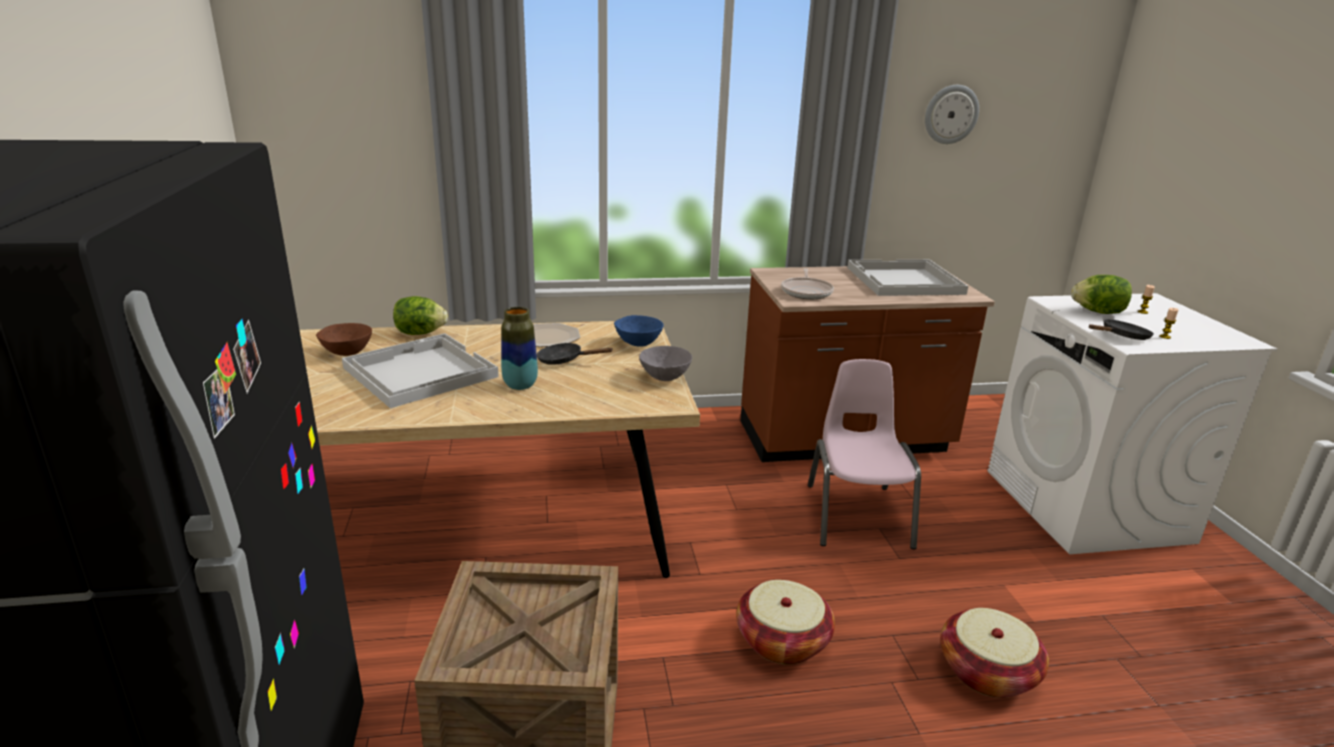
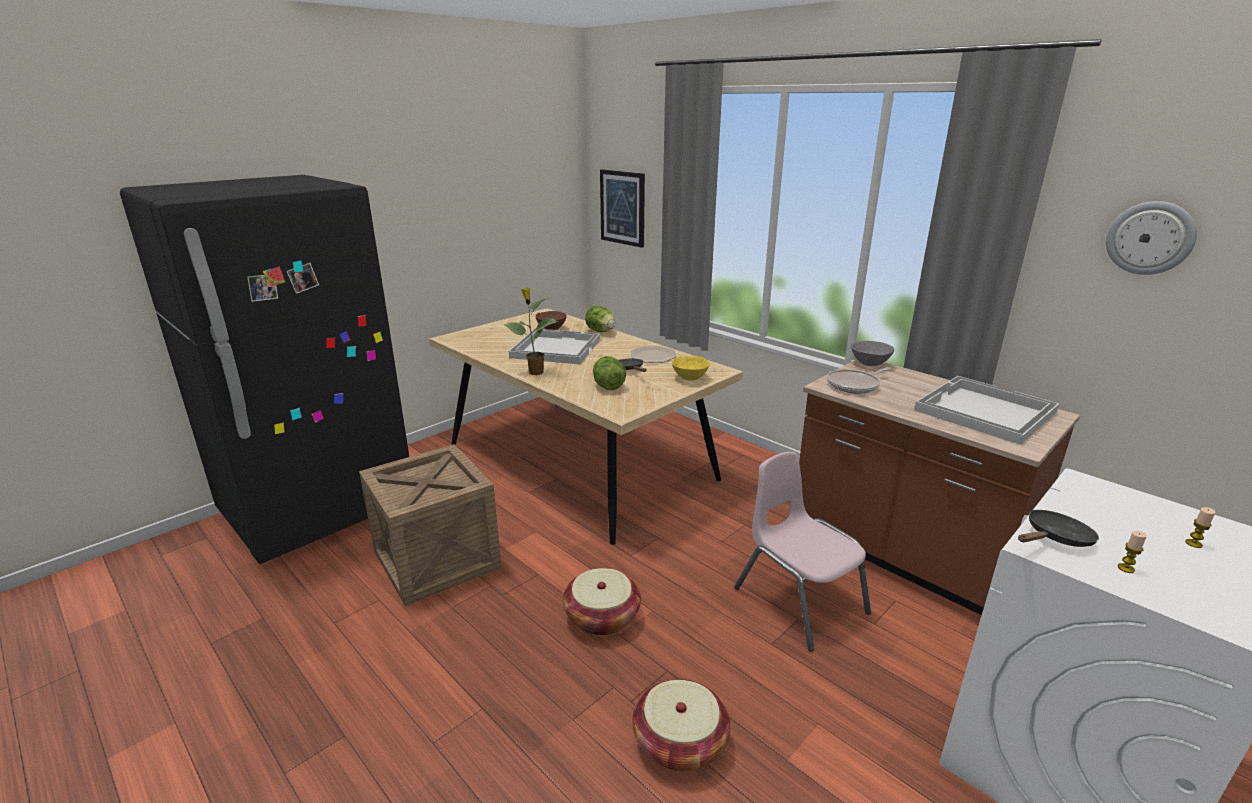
camera: 55 degrees right, 0 degrees up
(331, 149) = (623, 208): none -> picture
(473, 408) = (535, 372): none -> potted plant
(520, 385) = (578, 372): vase -> none
(639, 344) = (690, 378): blue bowl -> yellow bowl
(664, 378) = (653, 400): grey bowl -> grey bowl (869, 364)
(857, 515) = (799, 600): pink chair -> pink chair turned 90 degrees counterclockwise
(1098, 312) = (1113, 514): lettuce -> lettuce (608, 386)
(1121, 336) = (1055, 538): black frying pan -> black frying pan turned 60 degrees counterclockwise

